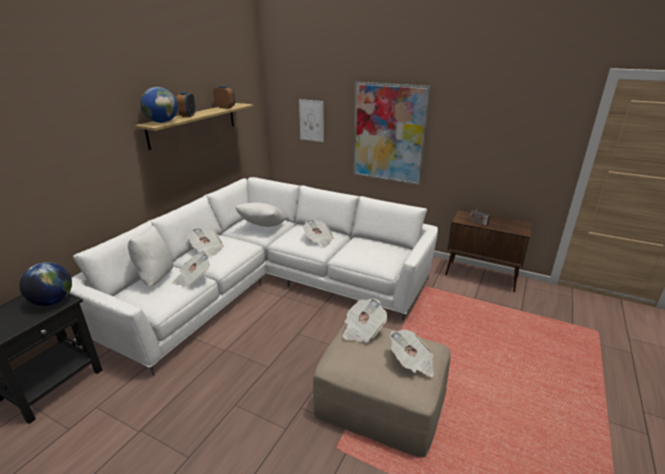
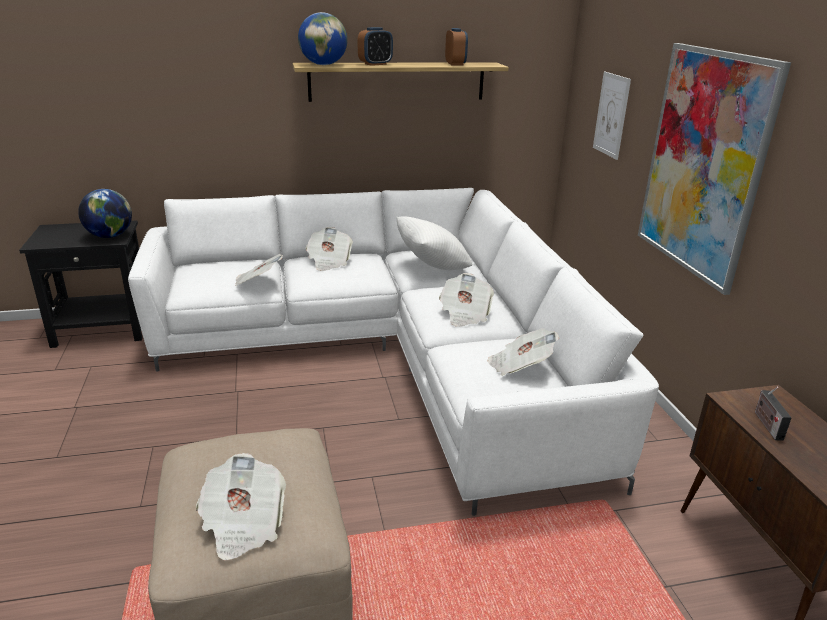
camera: 50 degrees right, 0 degrees up
(155, 278) = (236, 265): white pillow -> none
(362, 330) = (276, 443): newspaper -> newspaper (520, 366)

